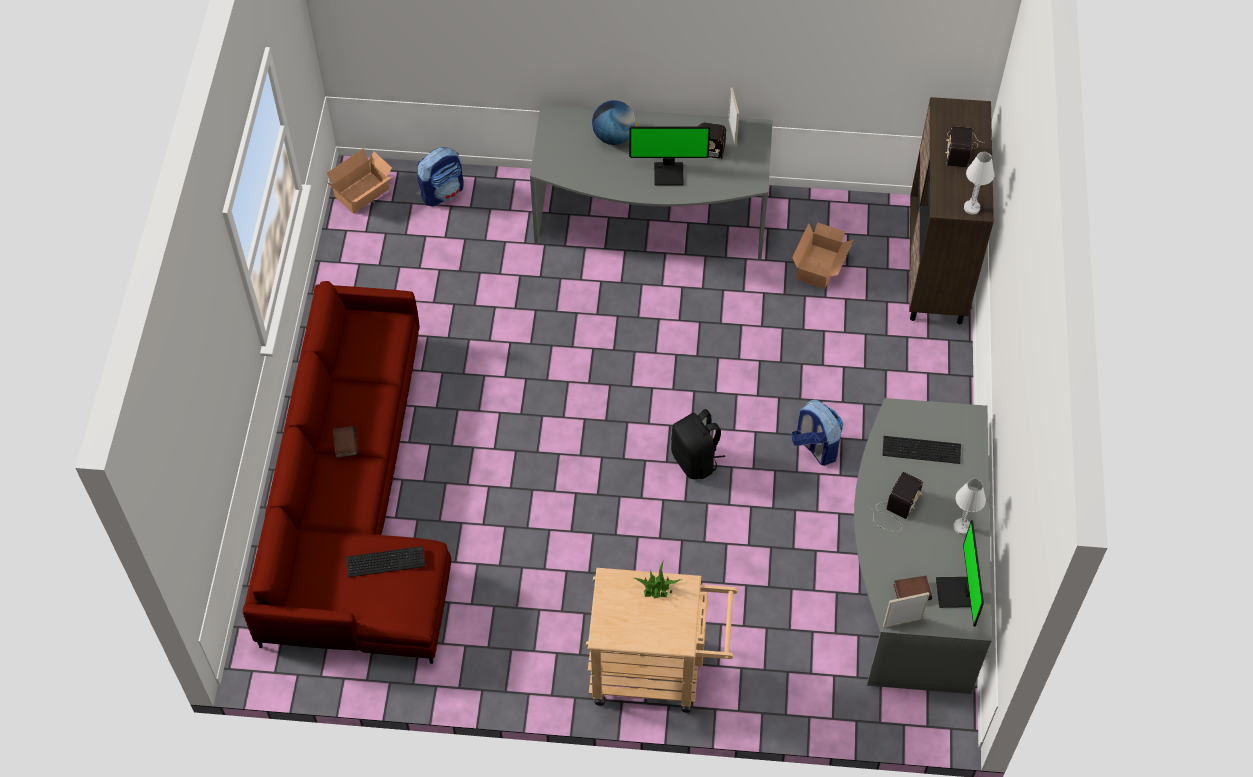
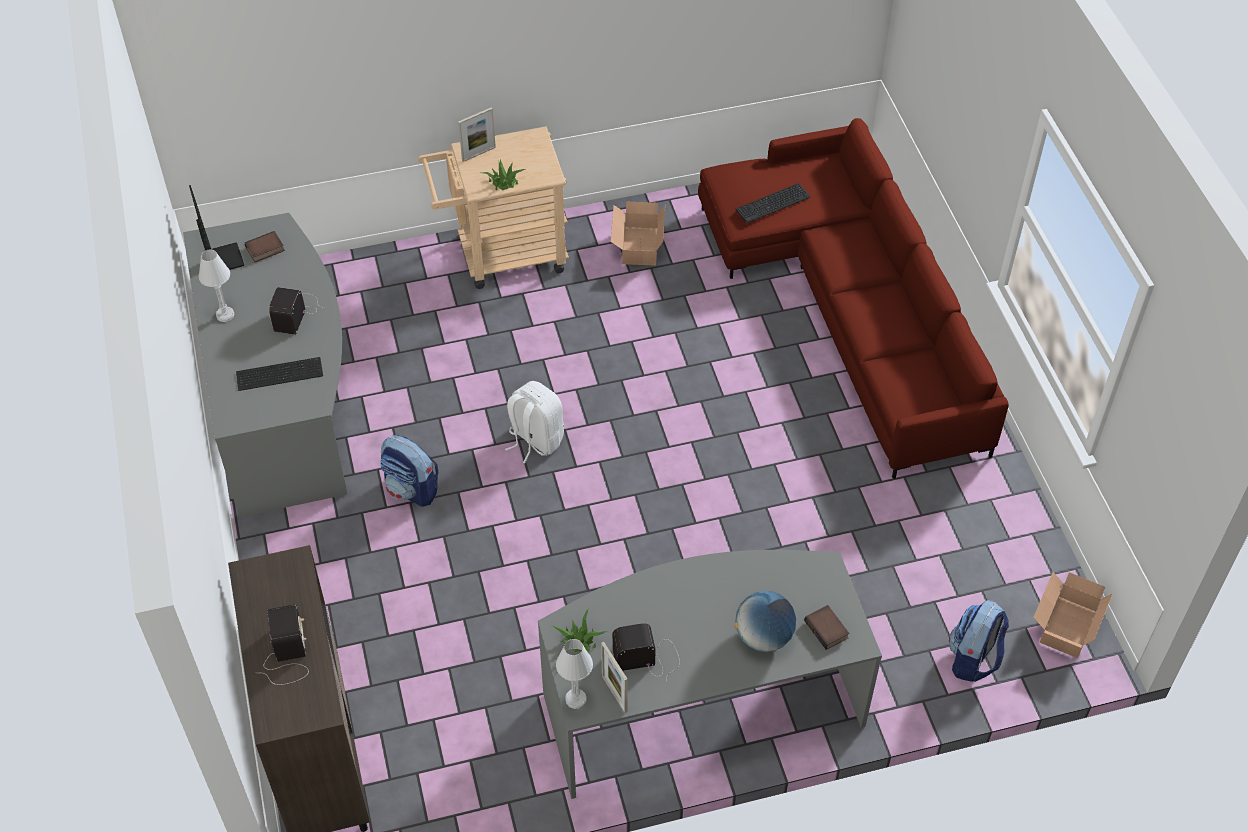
camera: 160 degrees right, 5 degrees down
(344, 443) = (876, 288): book -> book (827, 629)
(669, 173) = (671, 608): monitor -> none
(695, 460) = (535, 439): black backpack -> white backpack
(743, 170) = (579, 640): none -> potted plant
(820, 266) = (466, 707): cardboard box -> cardboard box (637, 247)
(902, 622) = (270, 224): picture frame -> picture frame (478, 154)
(971, 208) = (258, 572): white table lamp -> white table lamp (576, 699)

